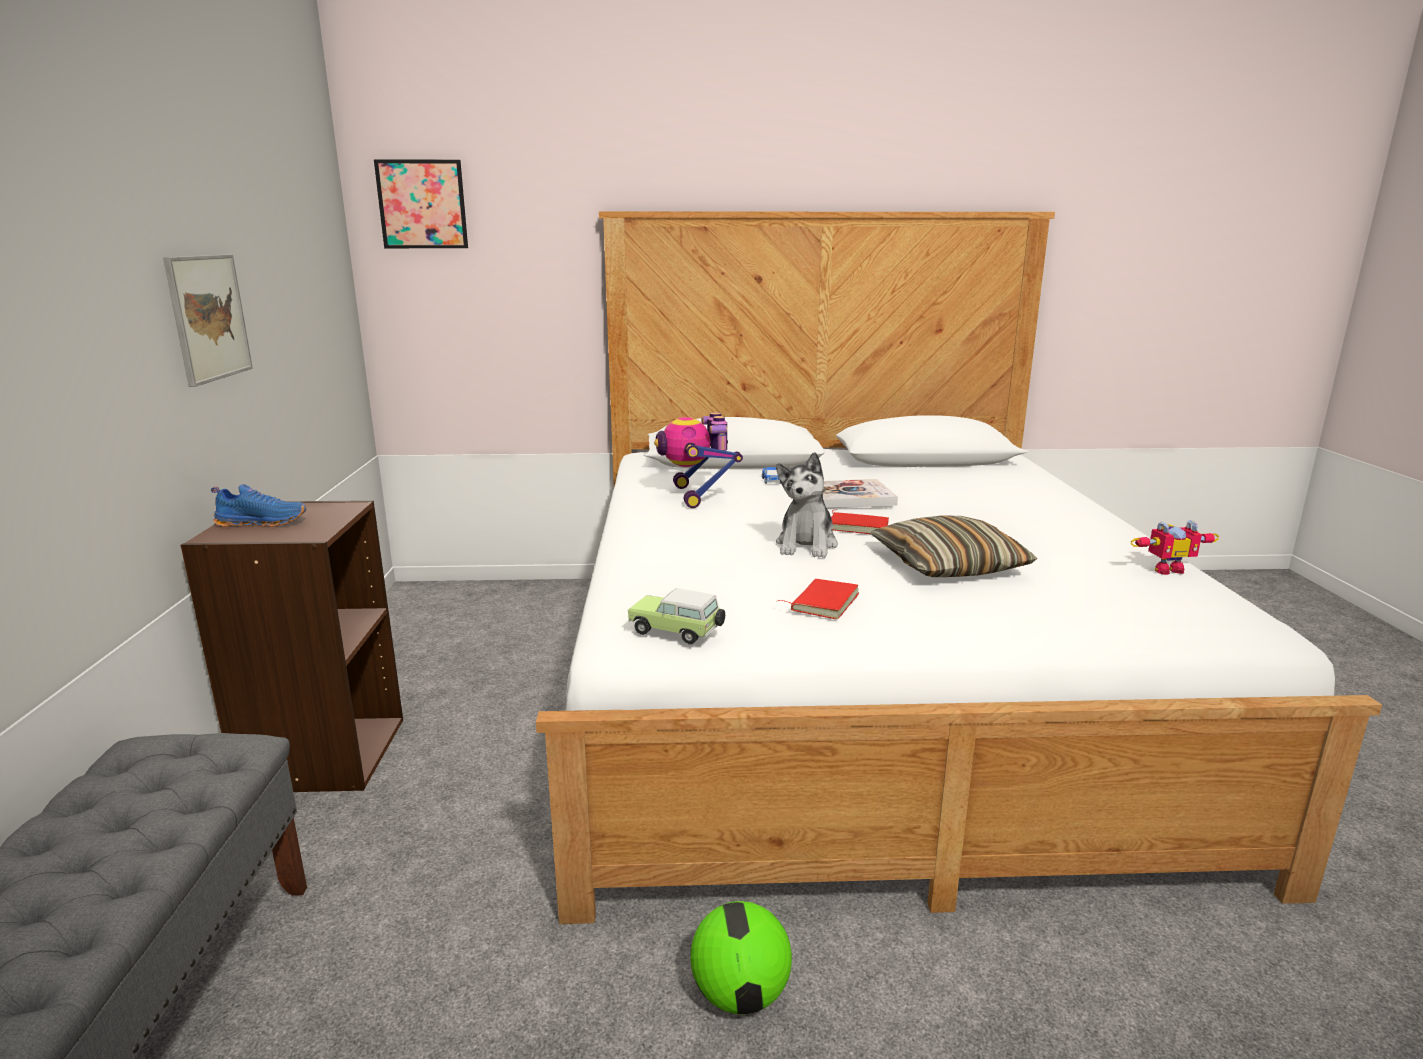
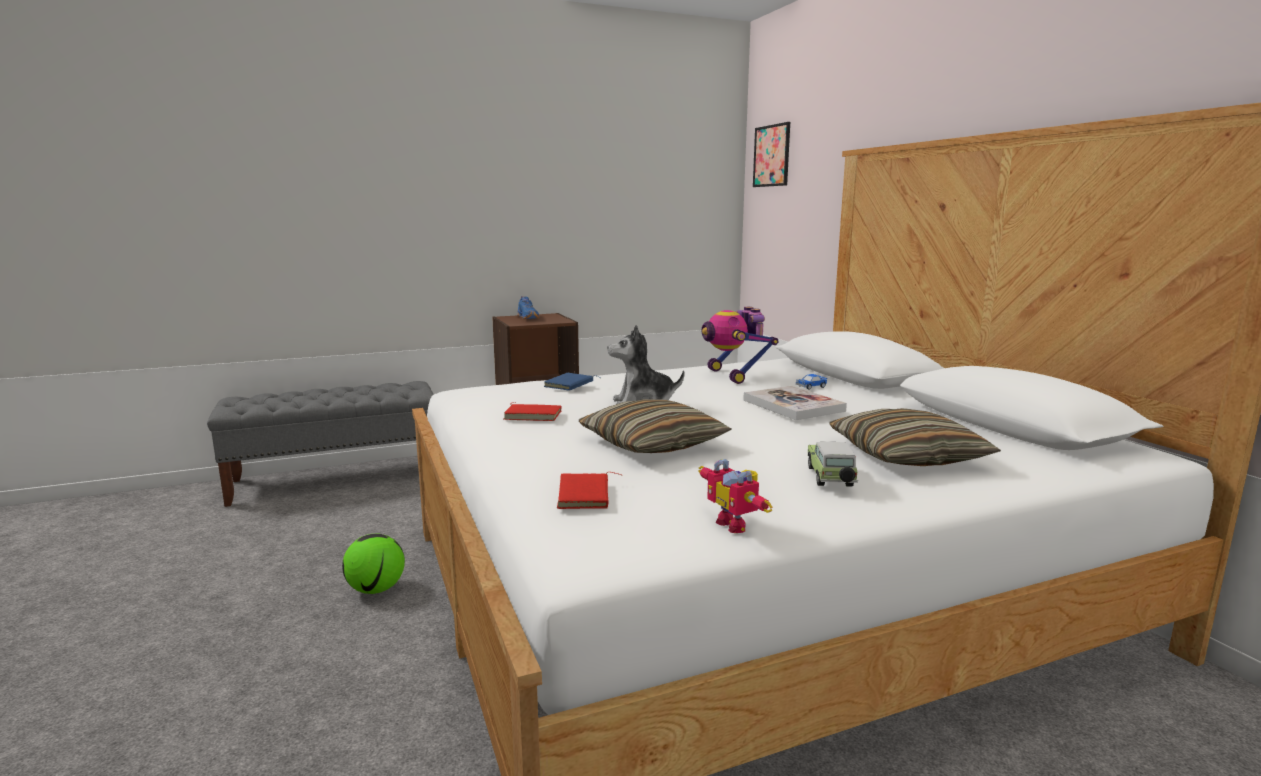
camera: 70 degrees right, 5 degrees down
(208, 317) = (557, 216): picture -> none
(677, 632) = (469, 395): toy car -> toy car (830, 478)
(695, 565) = (570, 385): none -> blue book
(697, 496) = (734, 376): toy robot -> toy robot turned 75 degrees counterclockwise
(858, 526) = (708, 412): red book -> red book (586, 495)
(1000, 497) = (906, 456): none -> pillow

